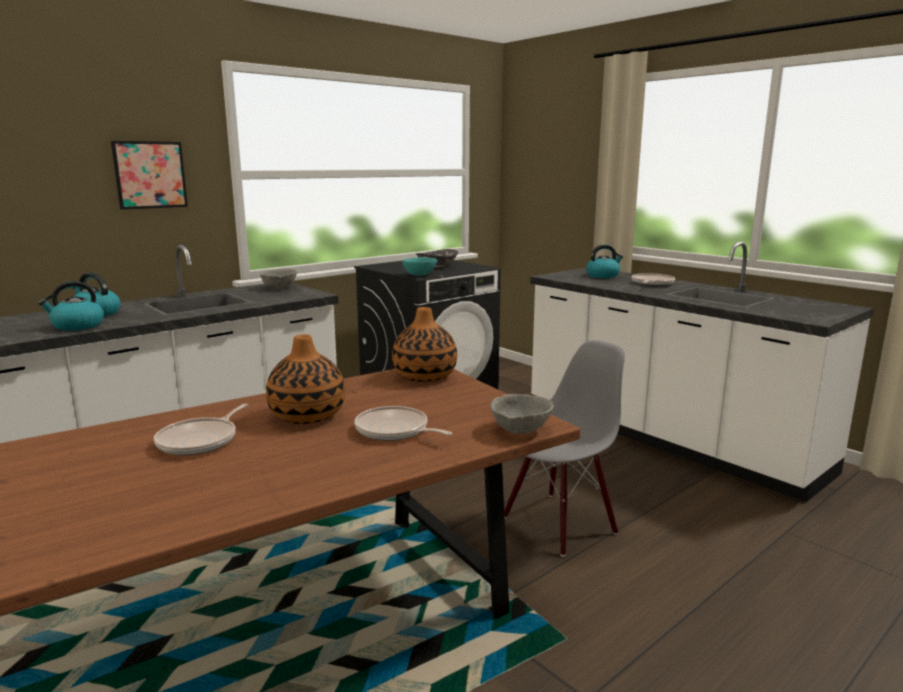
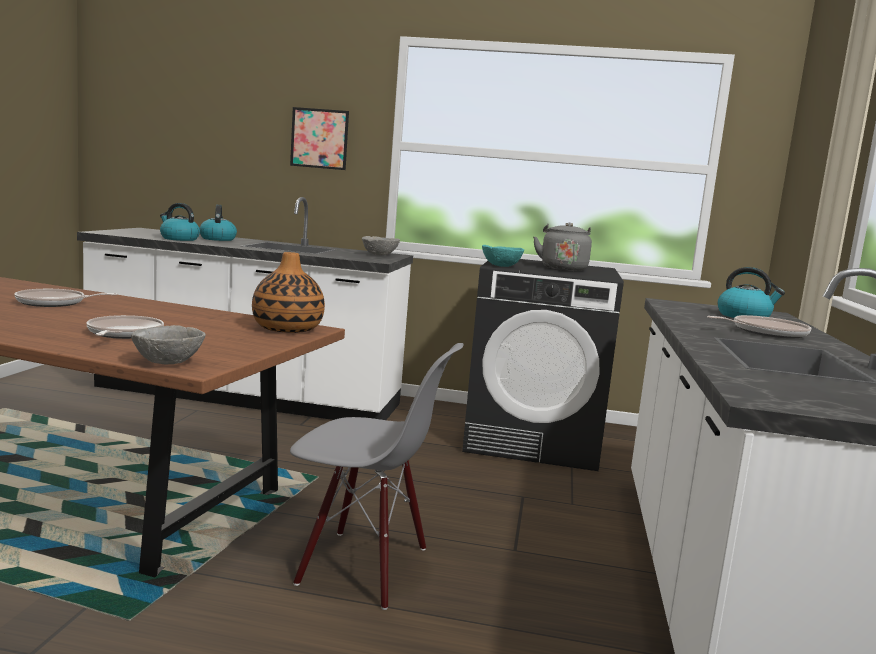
camera: 50 degrees right, 5 degrees down
(307, 415) = (134, 314): vase -> none
(436, 266) = (562, 268): bowl -> grey kettle

